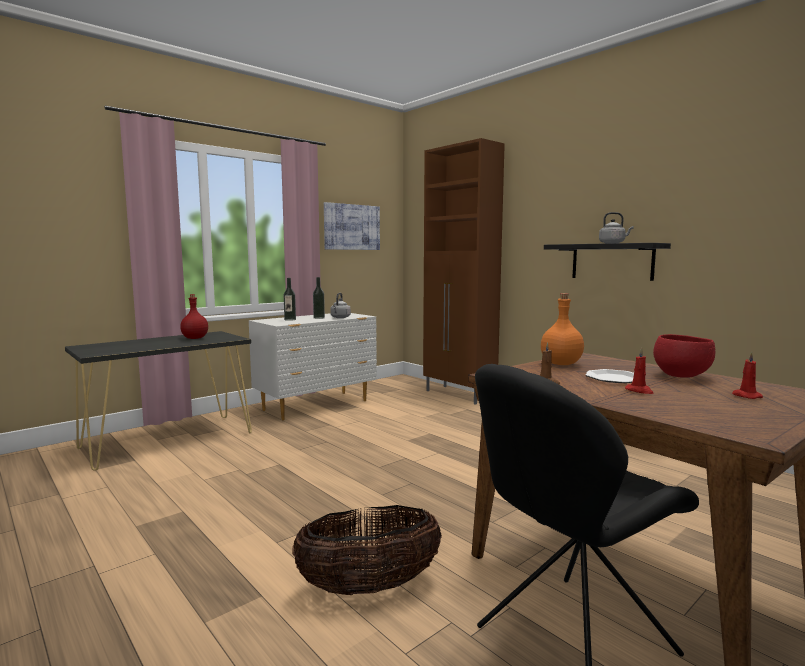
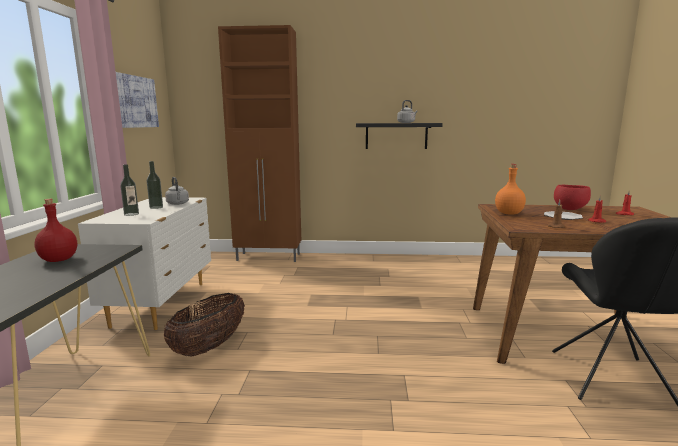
camera: 45 degrees left, 5 degrees up
(369, 586) = (502, 416): basket -> basket (209, 347)

